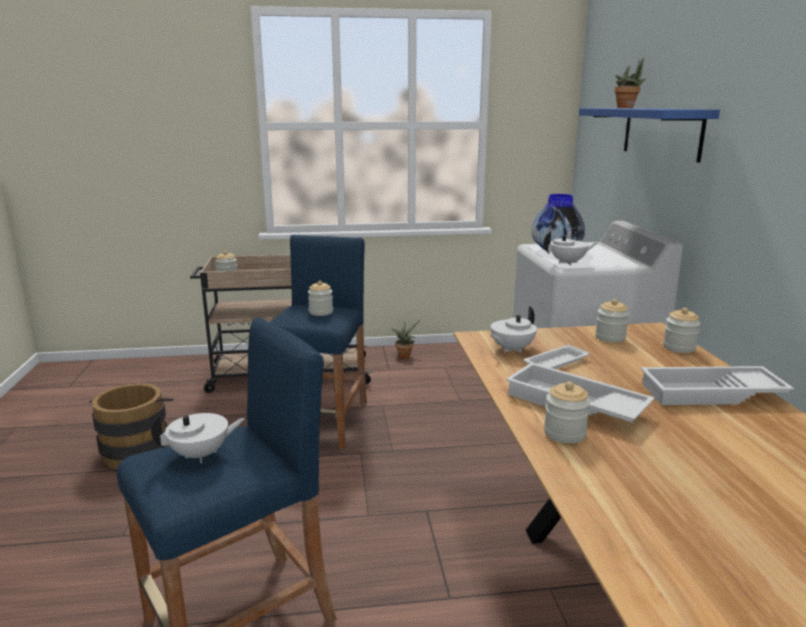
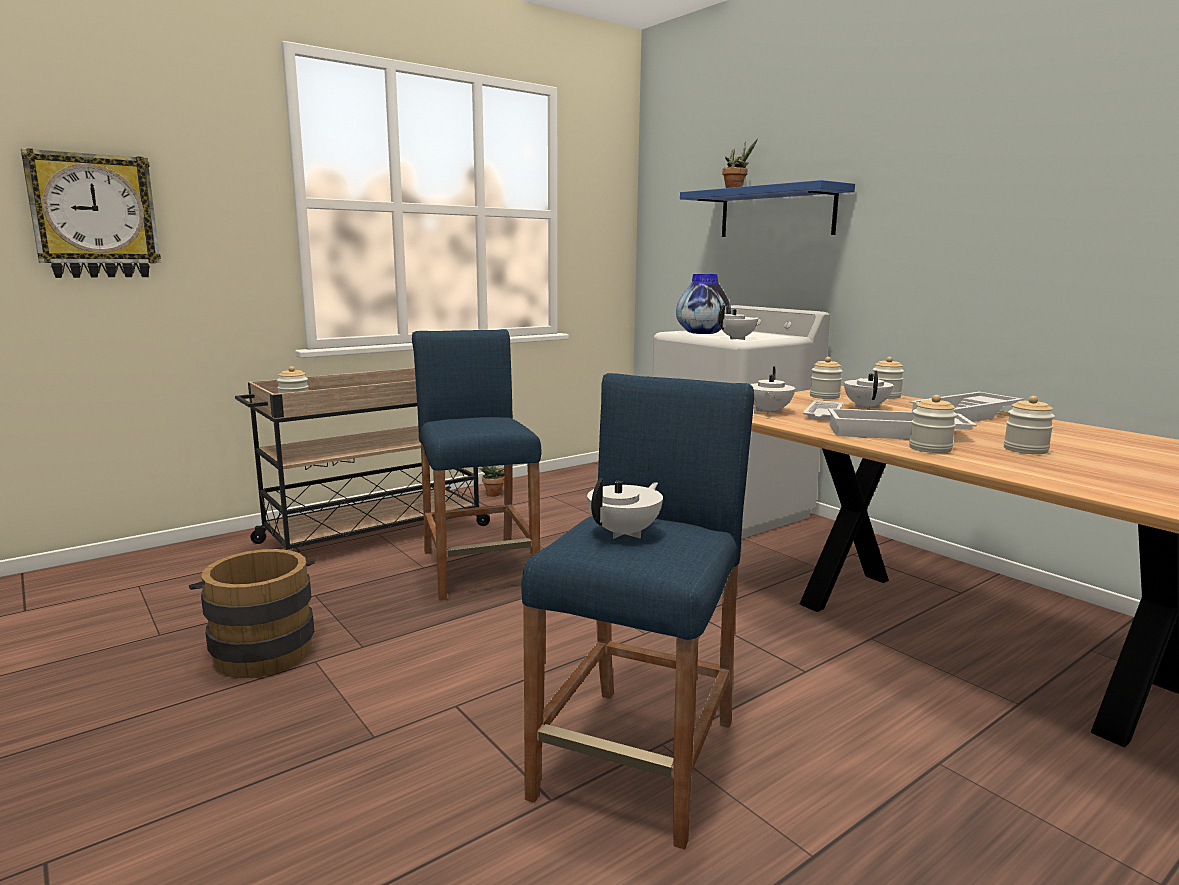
camera: 30 degrees left, 5 degrees down
(128, 142) = (94, 216): none -> wall clock
(321, 312) = (486, 420): jar -> jar (1025, 450)
(623, 360) = (866, 407): none -> white teapot

